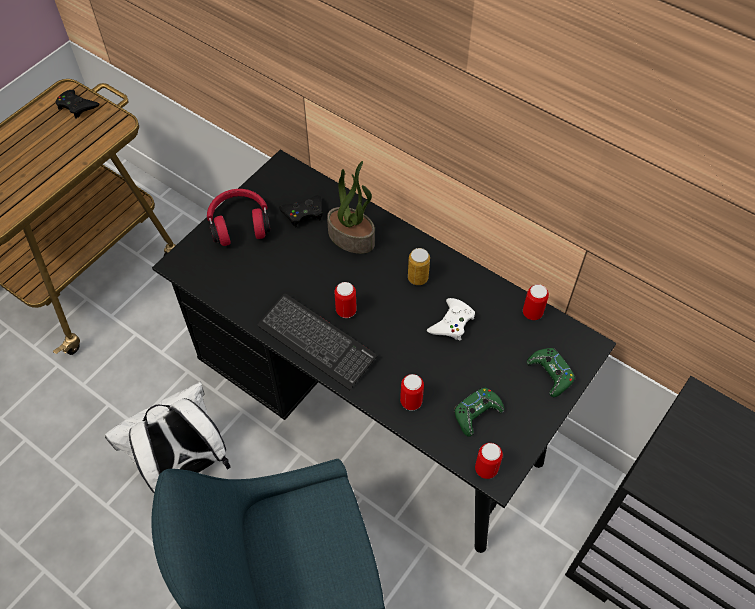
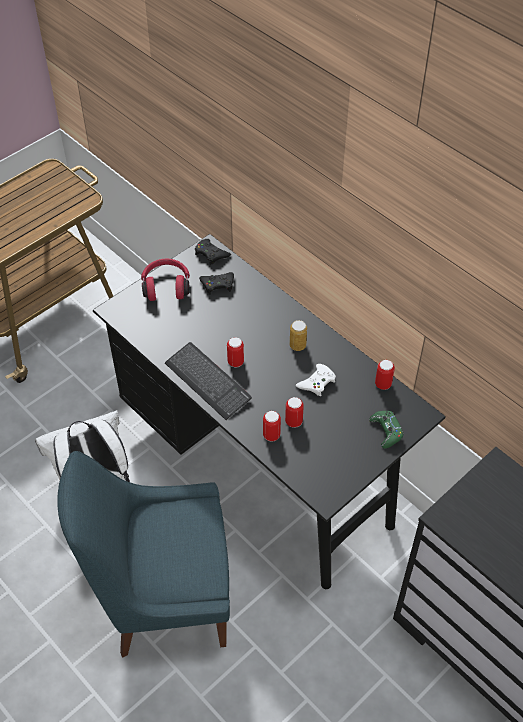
camera: 10 degrees right, 5 degrees down
(77, 106) = (57, 181): black game controller -> black game controller (211, 254)
(352, 238) = (252, 308): potted plant -> none
(477, 413) = (320, 451): green game controller -> none
(486, 469) = (318, 492): can -> can (293, 421)

